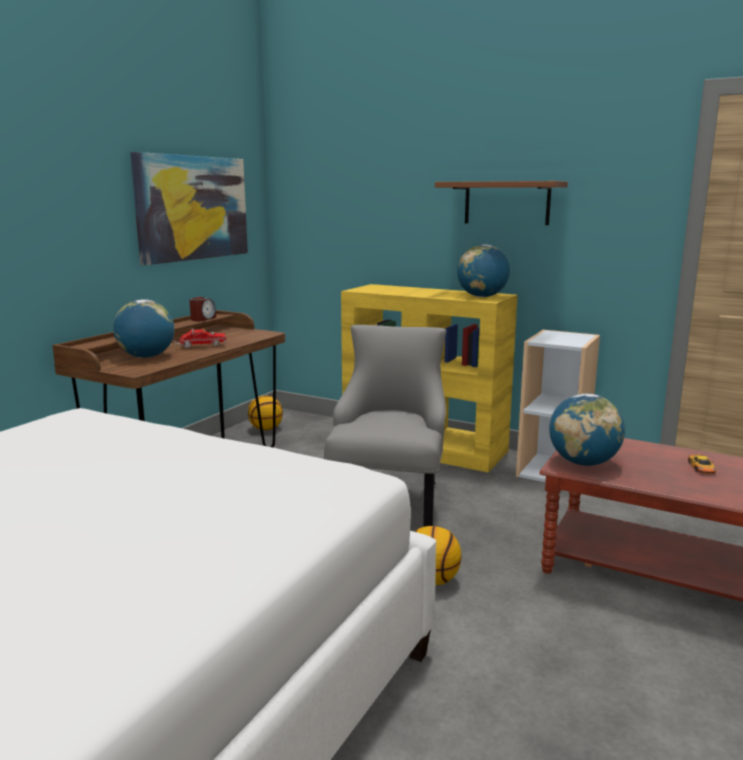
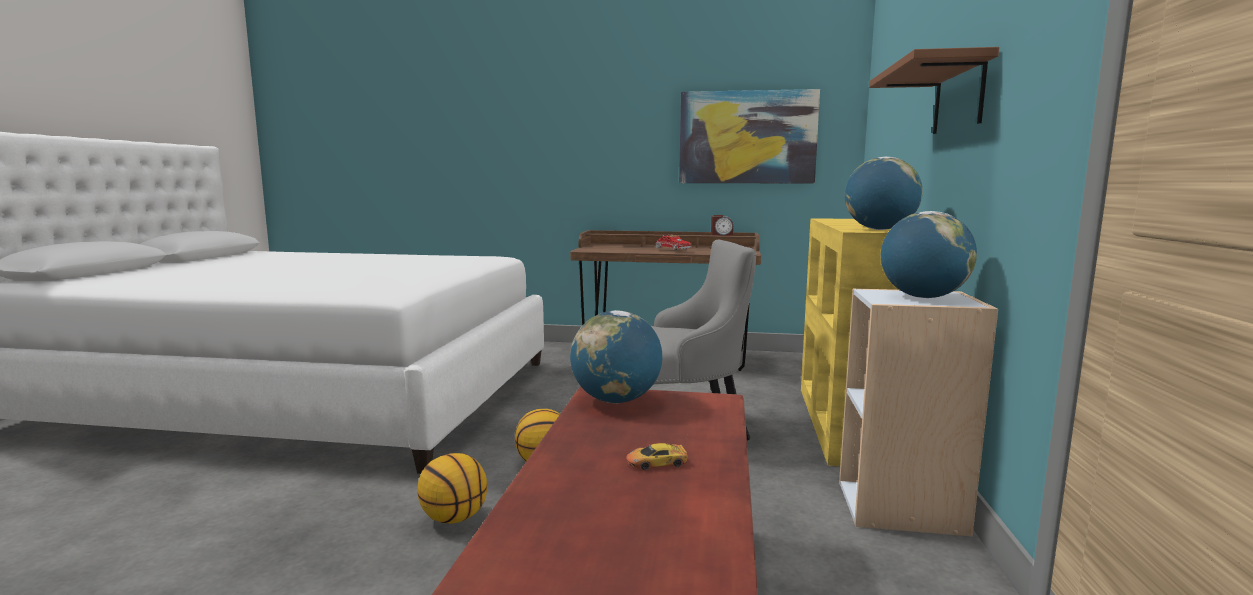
camera: 70 degrees right, 5 degrees down
(146, 357) = (624, 248): globe -> globe (923, 297)
(266, 429) = (786, 361): basketball -> basketball (454, 518)

